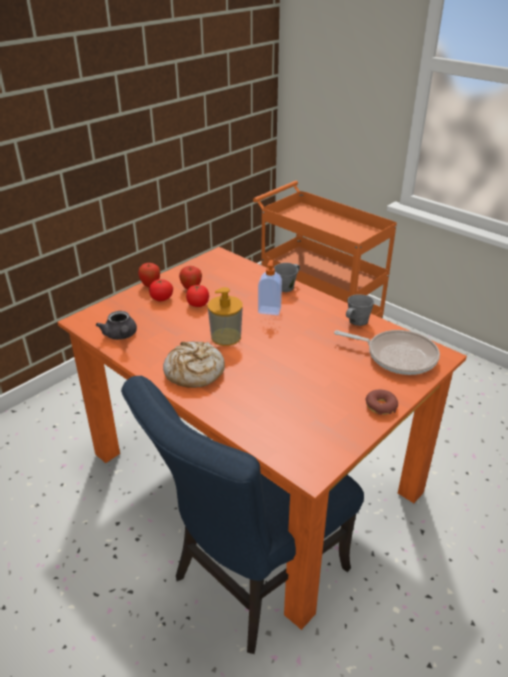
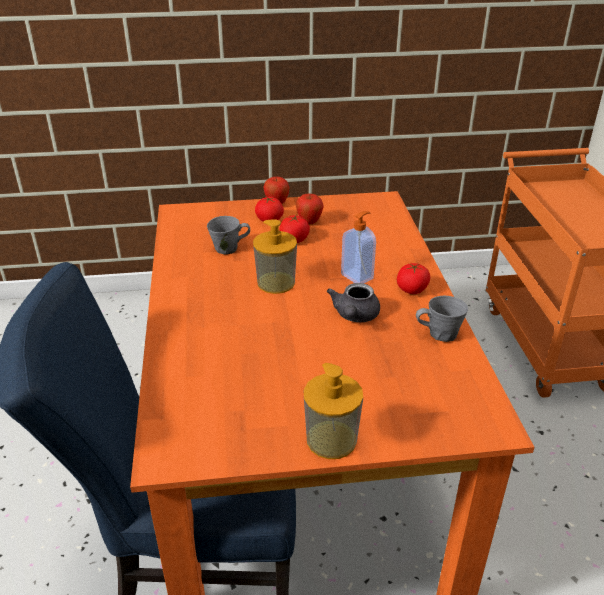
camera: 40 degrees right, 0 degrees up
(121, 336) = (188, 239): grey teapot -> grey teapot (354, 316)
(194, 372) = (200, 301): bread -> none
(286, 287) = (410, 261): grey mug -> grey mug (228, 249)
(310, 304) = (412, 289): none -> tomato
(381, 406) = (331, 440): donut -> soap dispenser
(397, 356) = (434, 397): frying pan -> none

